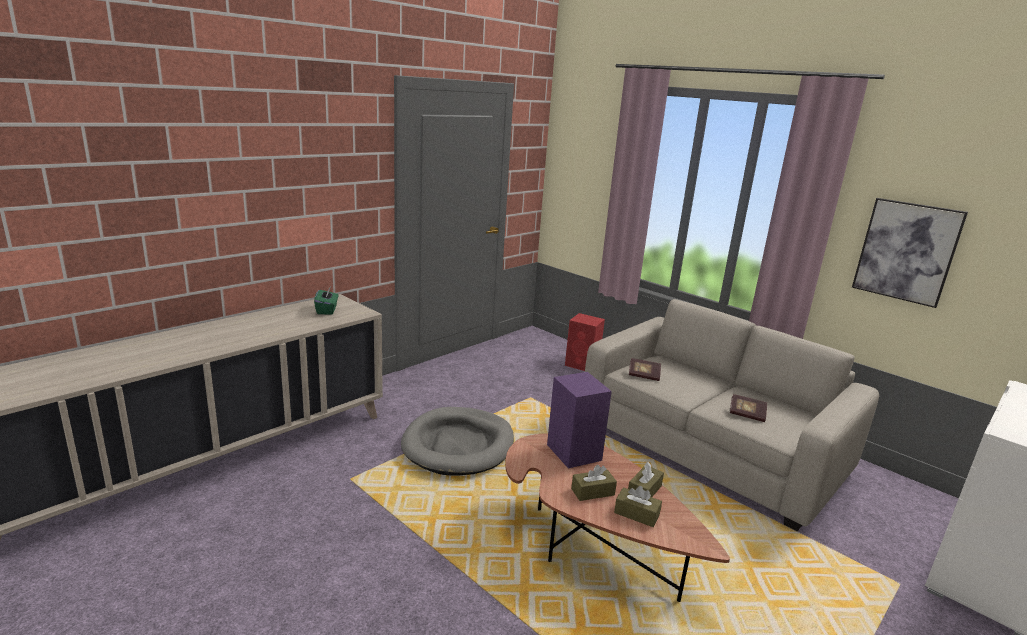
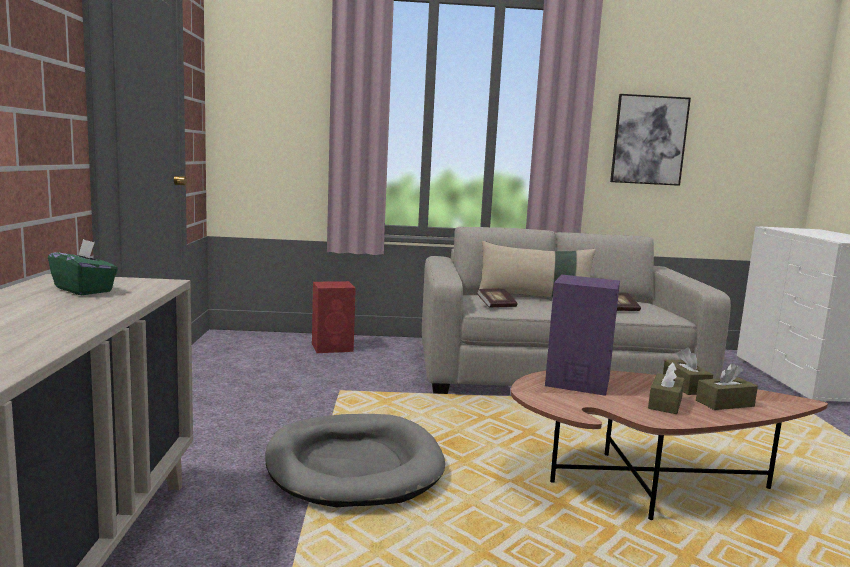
camera: 45 degrees left, 10 degrees down
(706, 378) = (534, 298): none -> beige pillow

